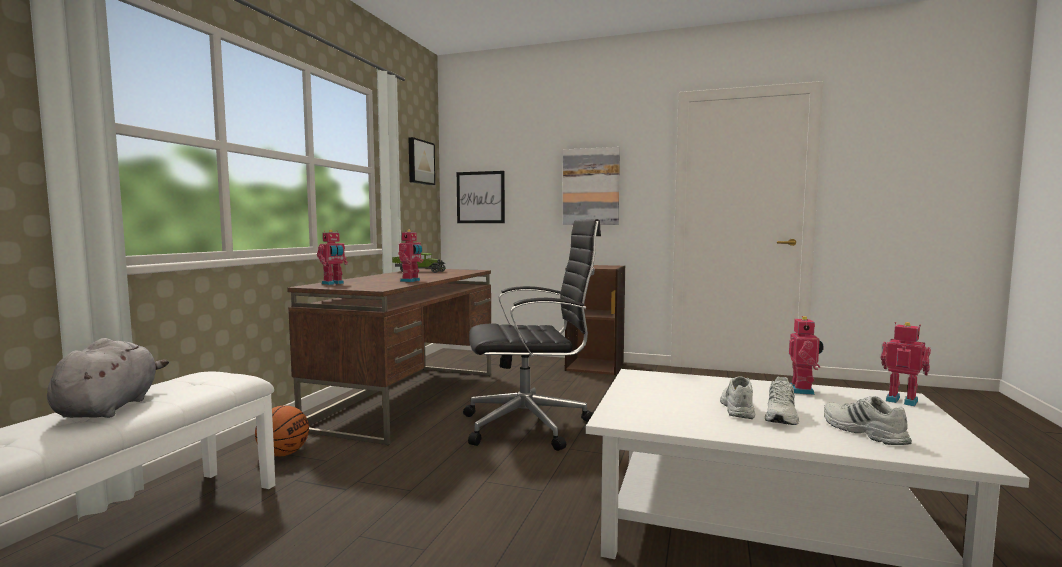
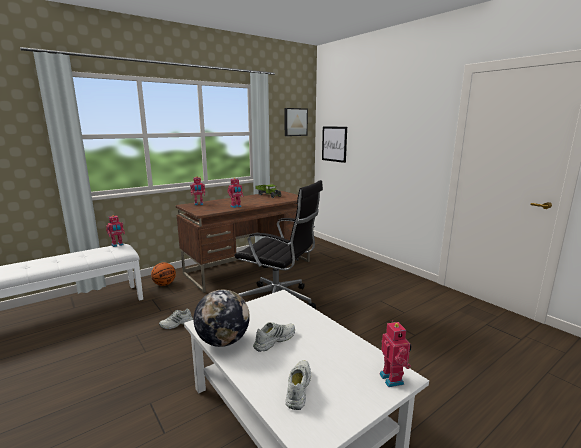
camera: 35 degrees right, 10 degrees up
(110, 407) = (70, 257): grey plush toy -> none
(591, 186) = (396, 141): picture -> none
(595, 366) = (381, 270): brown bookcase -> none
(688, 425) = (223, 341): none -> globe
(781, 416) = (282, 356): white shoe -> white shoe (176, 324)
(803, 390) = (345, 343): toy robot -> toy robot (117, 245)

